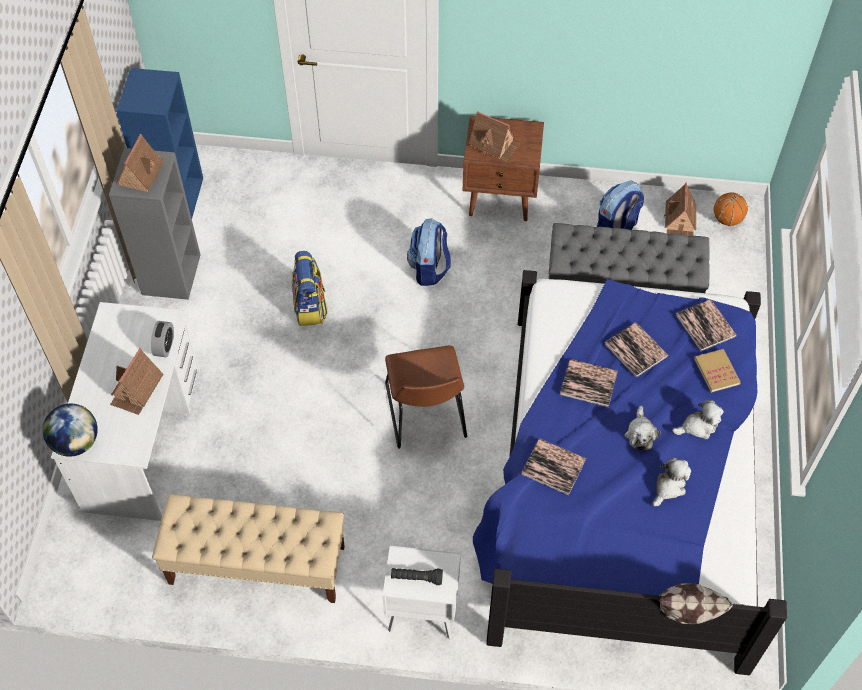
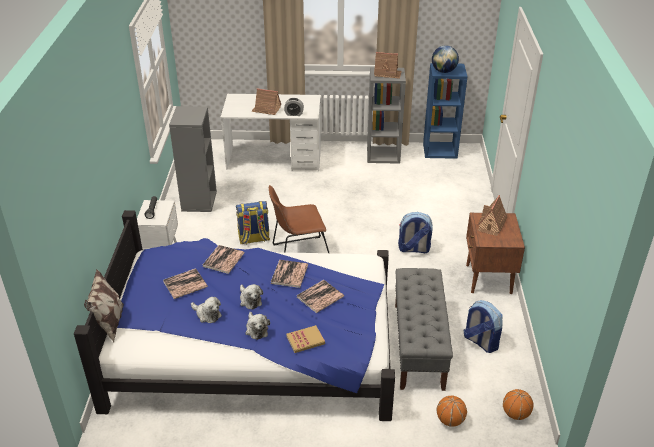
camera: 85 degrees right, 20 degrees down
(76, 442) = (235, 98): globe -> globe (443, 71)
(256, 565) = (199, 201): beige bench -> grey bookcase
(310, 307) = (371, 204): backpack -> backpack (253, 239)
(640, 434) = (250, 300): plush toy -> plush toy turned 120 degrees counterclockwise
(680, 220) = (503, 381): toy house -> none
(705, 325) = (348, 334): book -> book (185, 284)
(739, 280) = (450, 420): none -> basketball

